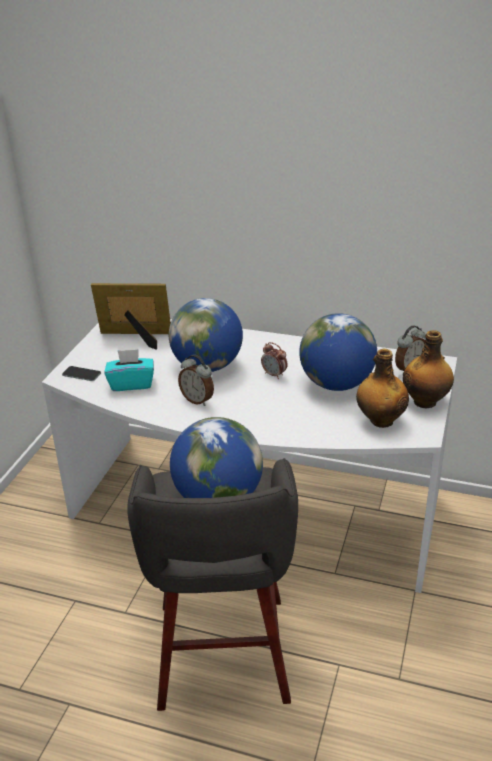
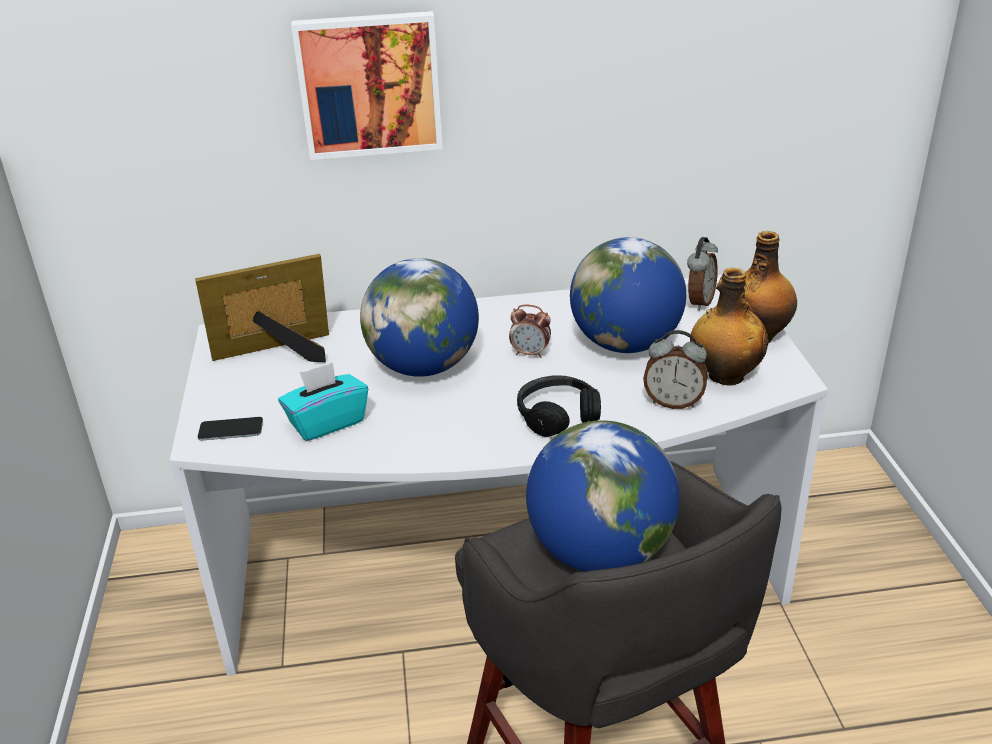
camera: 25 degrees left, 0 degrees up
(197, 400) = (451, 418): alarm clock -> alarm clock (673, 402)
(216, 186) = (369, 84): none -> picture
(258, 415) = (557, 415): none -> black headphones

